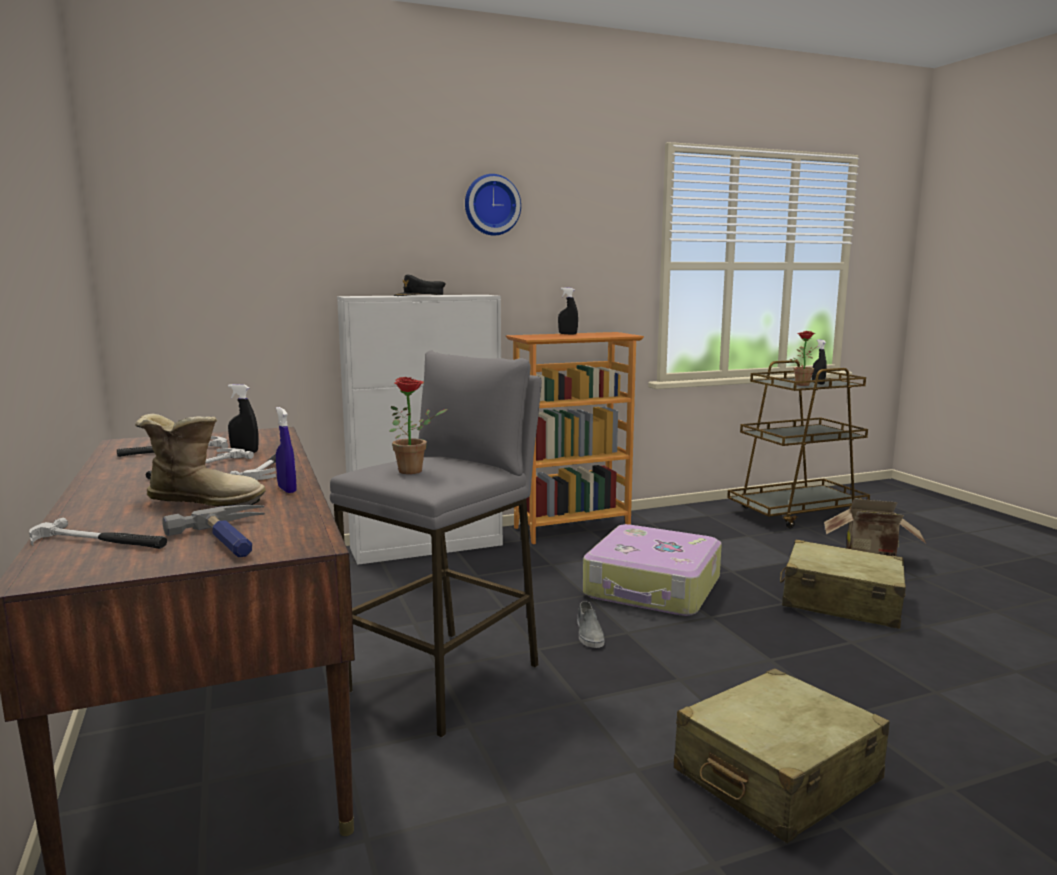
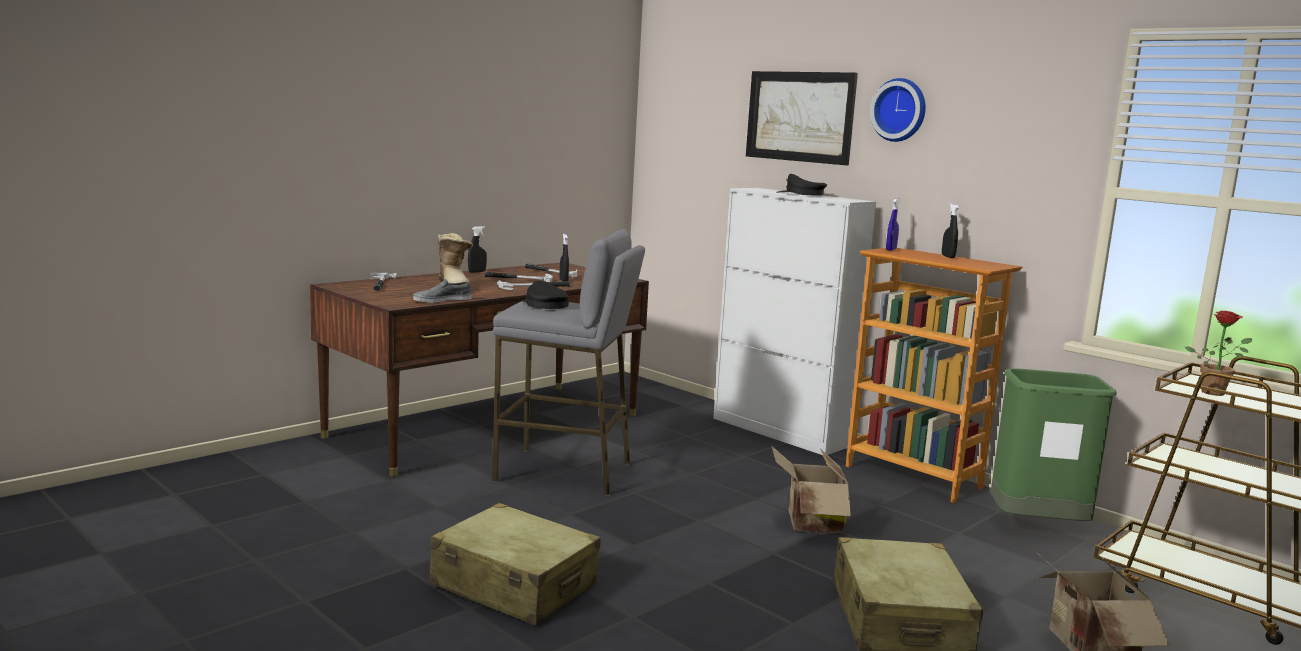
camera: 65 degrees right, 0 degrees up
(230, 540) = (394, 296): hammer -> none
(287, 490) = (488, 294): blue spray bottle -> blue spray bottle (891, 249)
(375, 213) = (800, 116): none -> picture
(415, 470) = (544, 304): potted plant -> black cap
(589, 633) = (680, 506): grey shoe -> grey shoe (442, 300)
(653, 588) = (809, 524): suitcase -> cardboard box
(684, 521) = (1037, 527): none -> green trash can
(818, 383) = (1250, 400): black spray bottle -> black spray bottle (477, 272)

